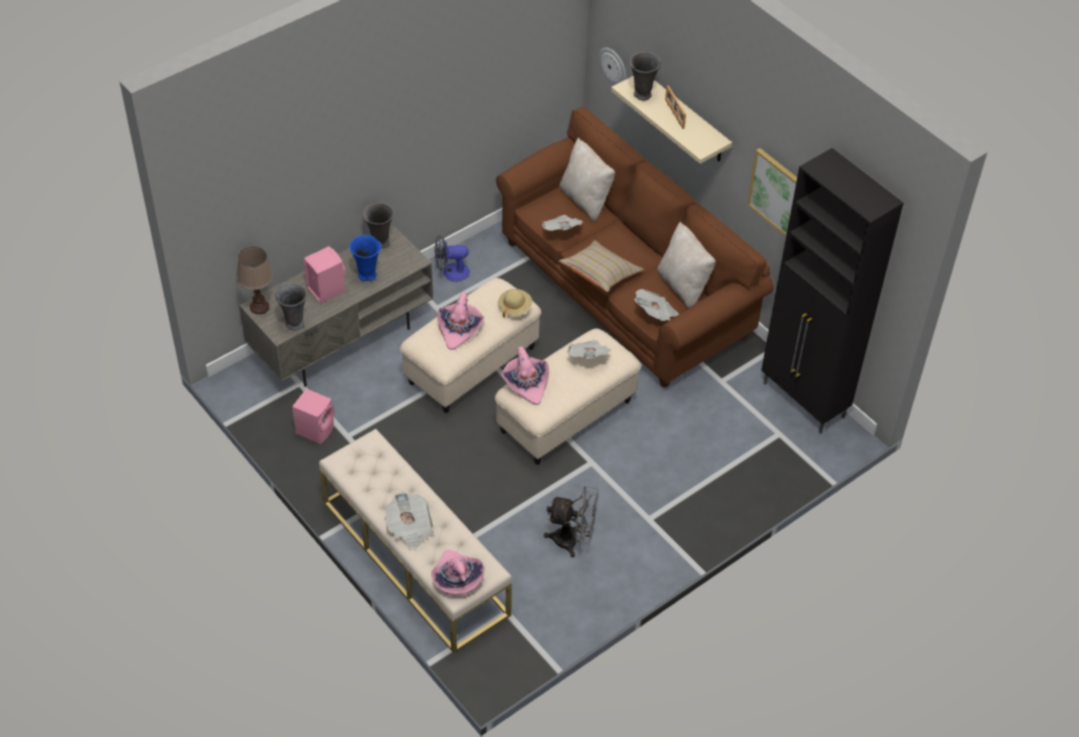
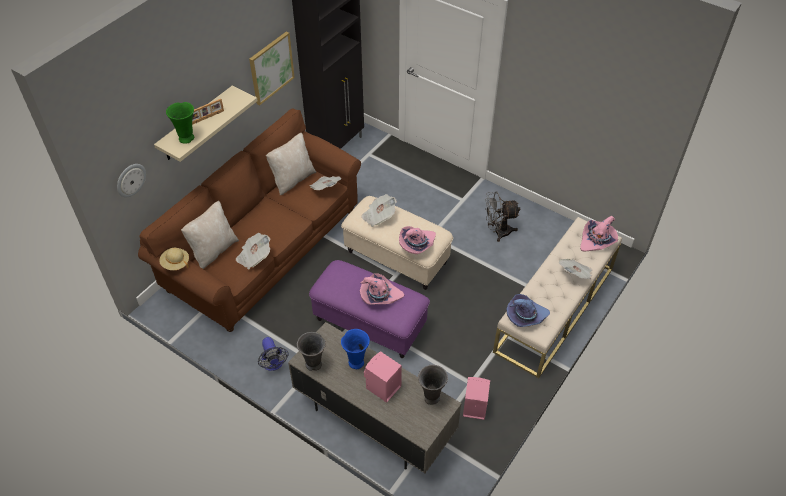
camera: 105 degrees left, 0 degrees up
(259, 307) = (423, 432): brown table lamp -> none
(370, 454) = (525, 316): none -> purple hat
(471, 364) = (369, 324): beige ottoman -> purple ottoman
(514, 308) = (345, 268): beige hat -> beige hat (175, 263)
(572, 541) = (498, 231): grey fan -> grey fan turned 90 degrees counterclockwise
(600, 275) = (294, 227): beige pillow -> none
(642, 95) = (187, 138): grey vase -> green vase

